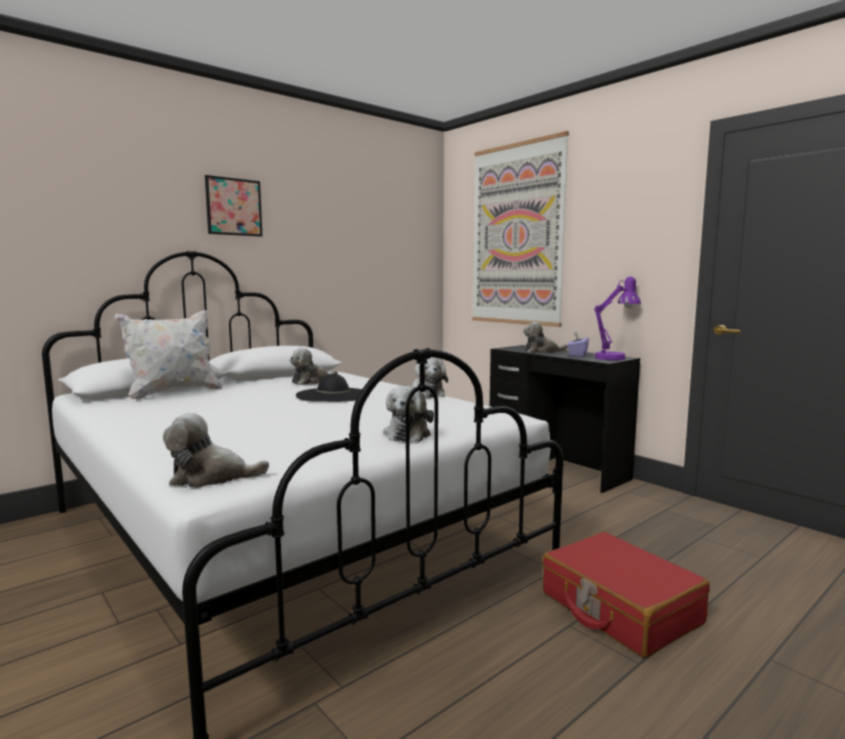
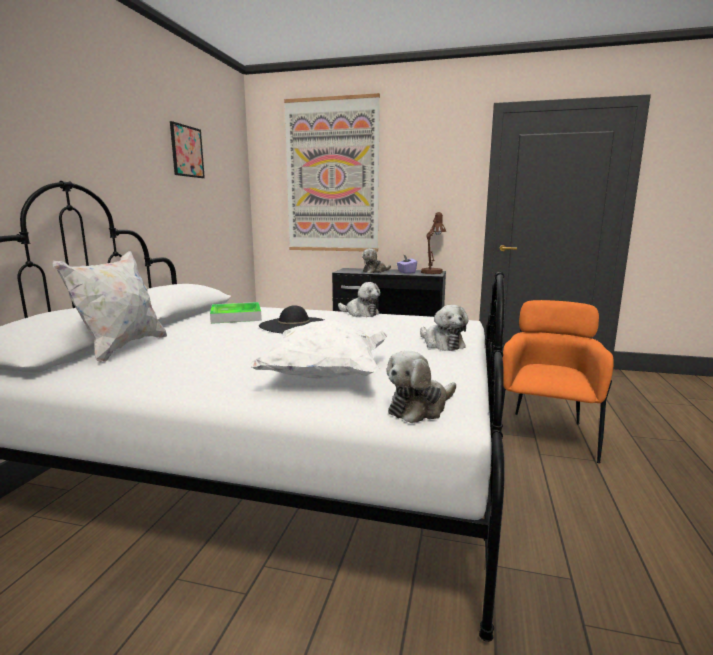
camera: 35 degrees left, 5 degrees up
(227, 438) = (325, 376): none -> white pillow
(234, 207) = (97, 131): picture -> picture (187, 151)
(311, 381) = (236, 316): plush toy -> tray
(614, 357) = (433, 272): purple table lamp -> brown table lamp
(619, 608) = (546, 435): red suitcase -> orange armchair

